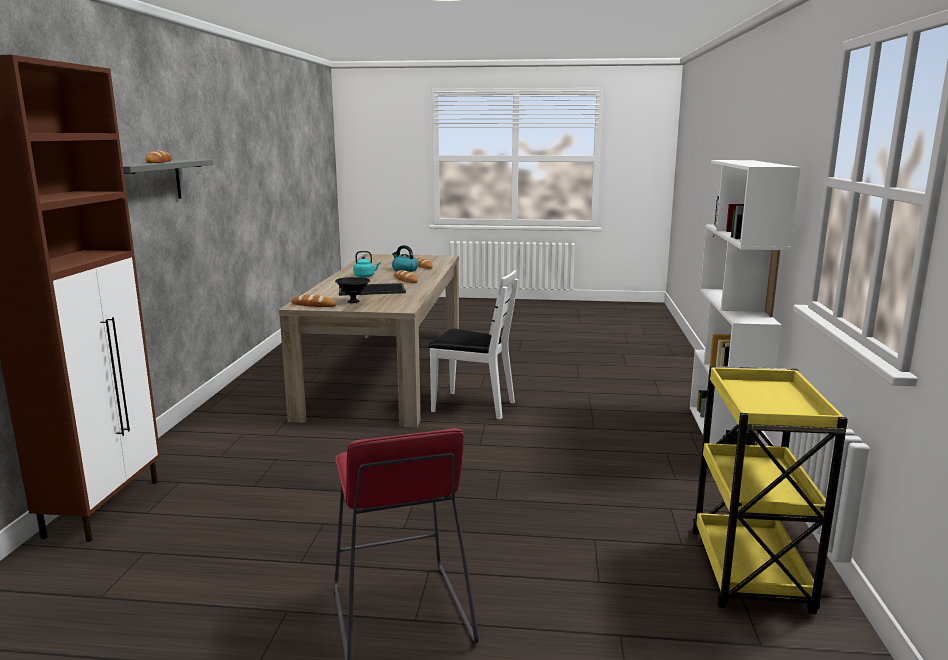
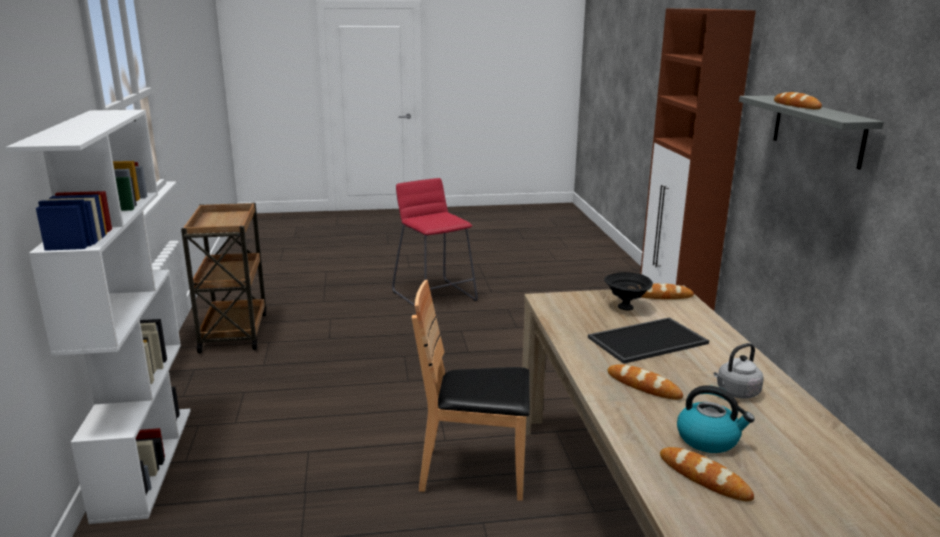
camera: 165 degrees right, 5 degrees up
(365, 276) = (736, 392): turquoise kettle -> grey kettle
(473, 406) = (474, 472): white chair -> brown chair
(750, 573) = (234, 331): yellow cart -> brown cart

